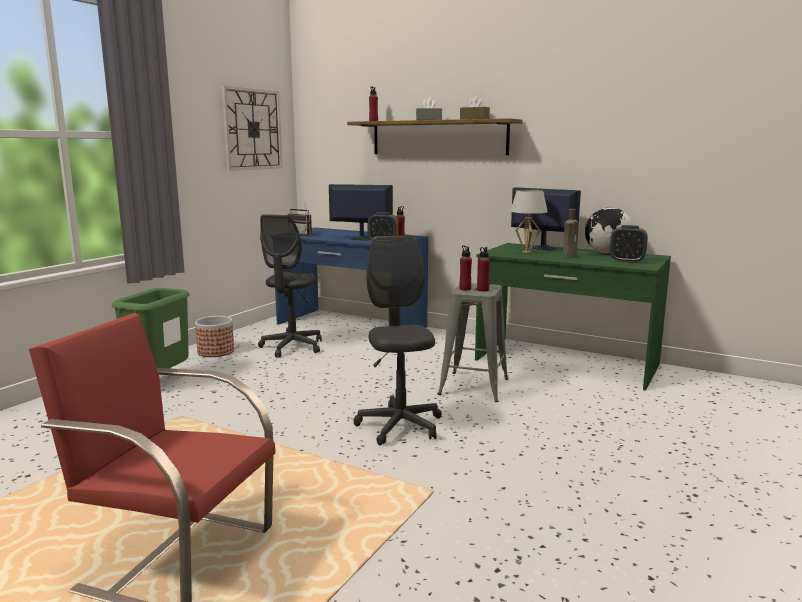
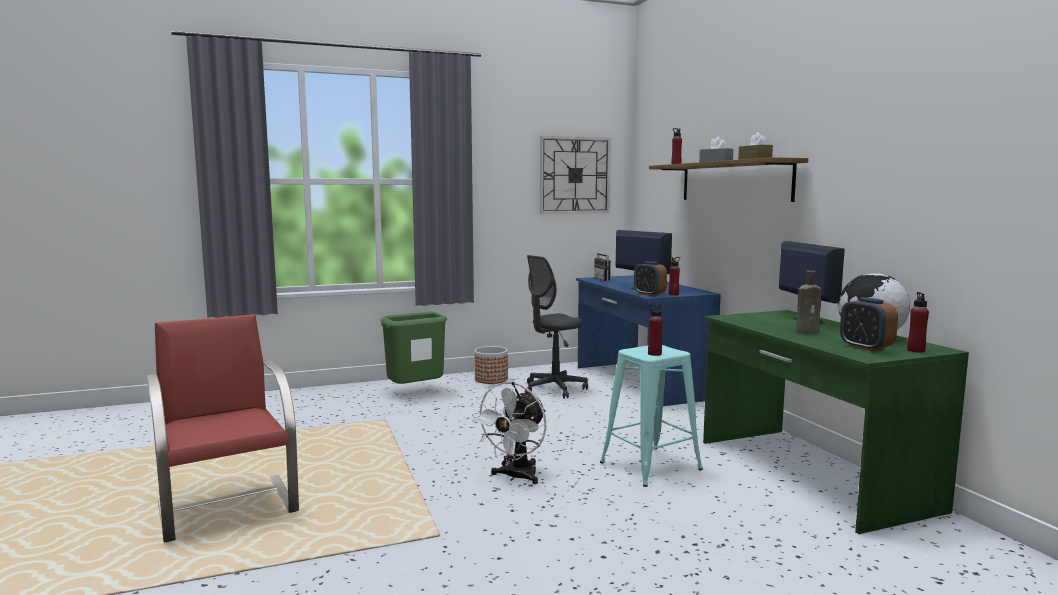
camera: 40 degrees right, 5 degrees down
(400, 426) = (515, 477): grey office chair -> white fan
(465, 289) = (638, 350): red bottle -> red bottle (916, 350)
(474, 386) = (650, 466): grey stool -> turquoise stool
(526, 252) = (770, 321): white table lamp -> none

